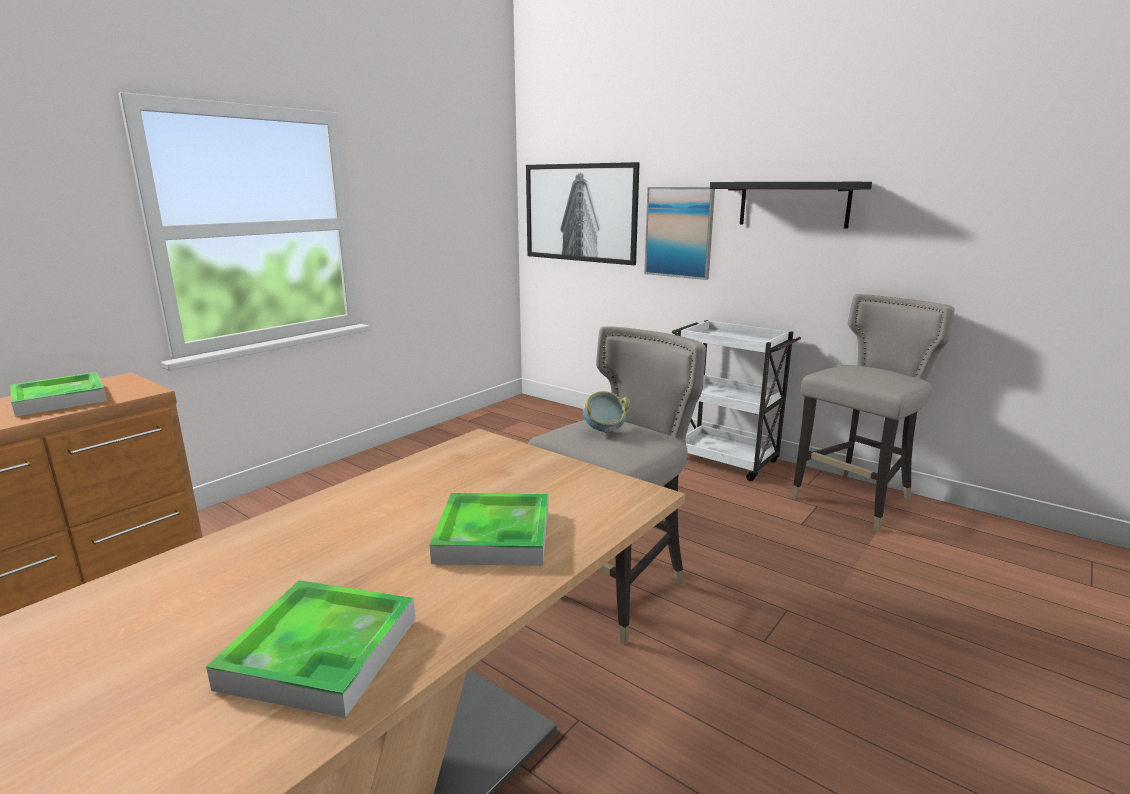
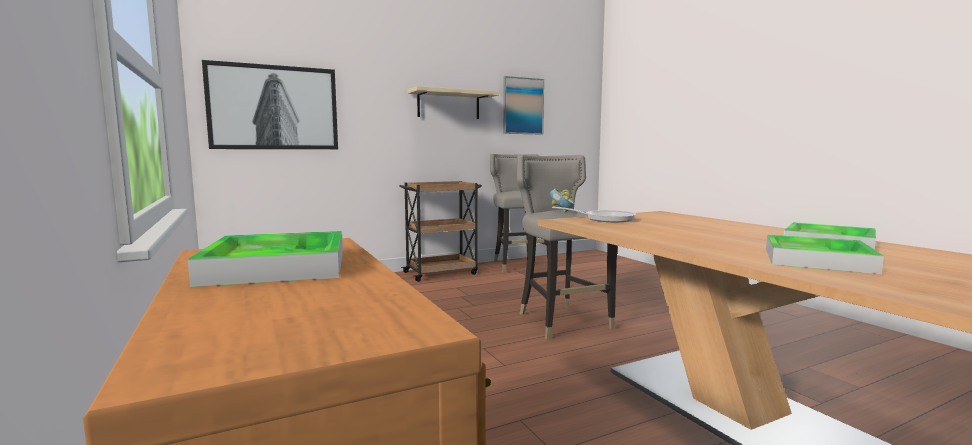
camera: 65 degrees left, 10 degrees down
(494, 535) = (704, 225): tray -> tray (817, 260)
(513, 461) = (604, 219): none -> frying pan
(679, 232) = (373, 123): picture -> picture (523, 106)
(724, 460) = (442, 273): white cart -> brown cart
(793, 204) = (448, 105): black shelf -> beige shelf

